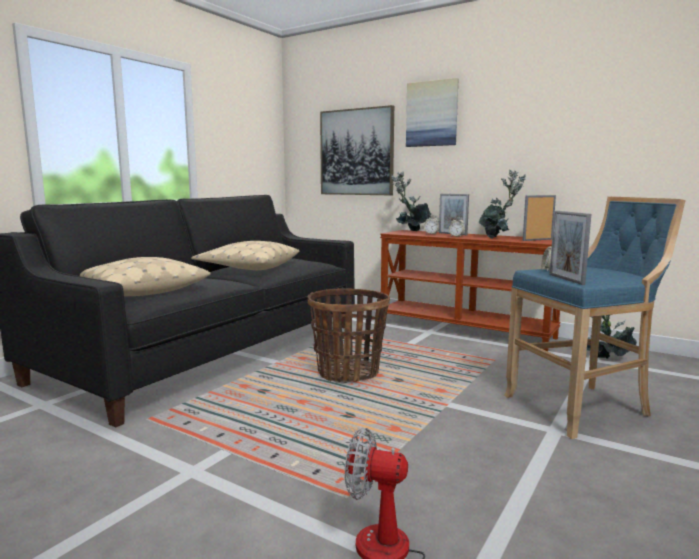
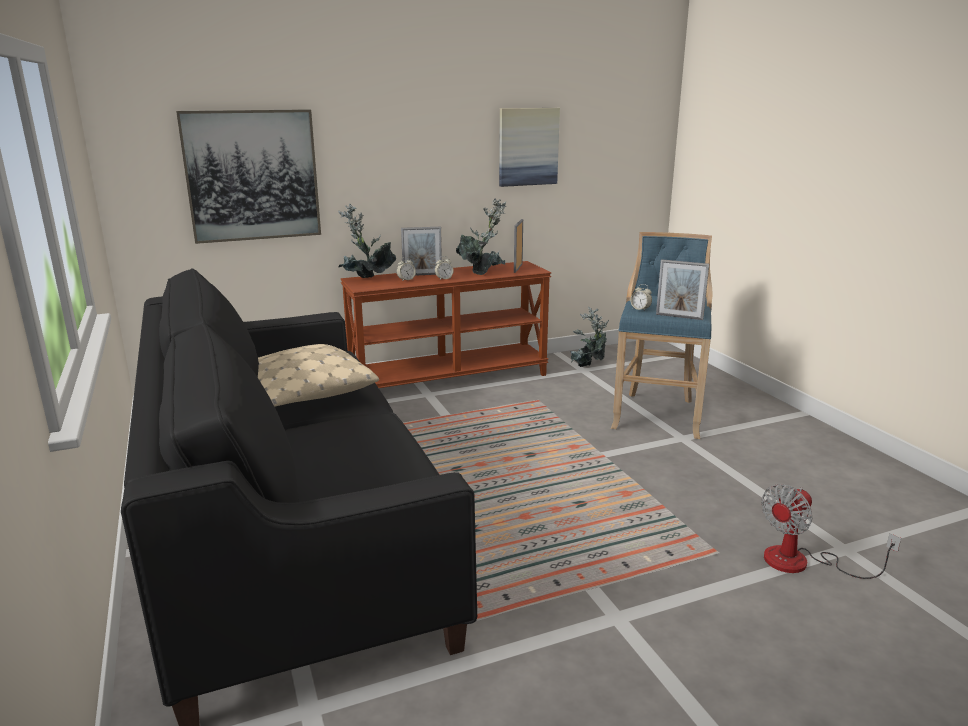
camera: 55 degrees left, 10 degrees up
(141, 290) = (344, 478): beige pillow -> none
(348, 372) = (480, 470): basket -> none
(432, 114) = (367, 124): picture -> picture (528, 147)

